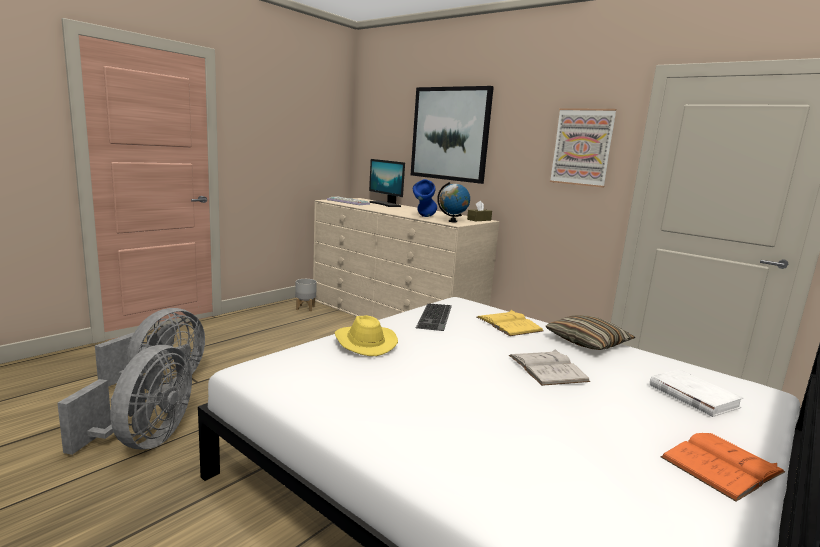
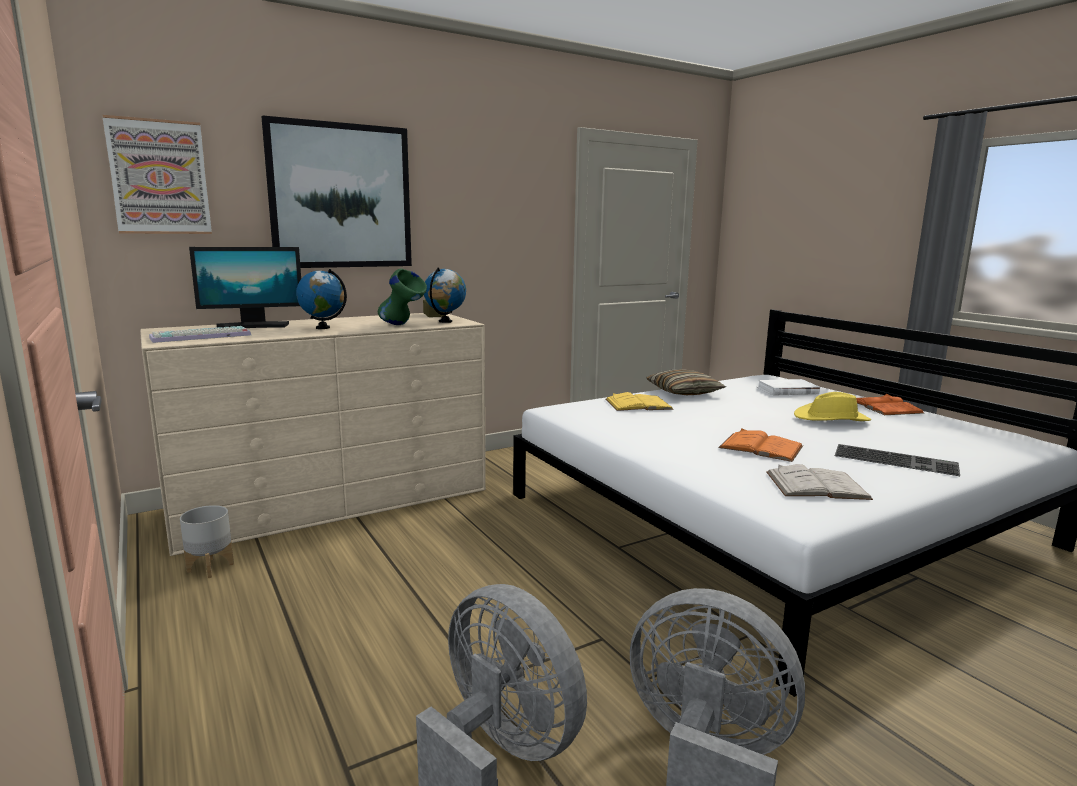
camera: 70 degrees left, 0 degrees up
(364, 342) = (701, 461): yellow hat -> yellow hat (832, 418)
(395, 210) = (323, 328): none -> globe
(424, 217) = (402, 325): blue vase -> green vase
(424, 366) = (761, 447): none -> orange book
(436, 317) = (611, 425): keyboard -> keyboard (896, 460)
(547, 368) = (751, 412): white book -> white book (816, 485)
(582, 147) = (524, 210): picture -> picture (159, 177)

